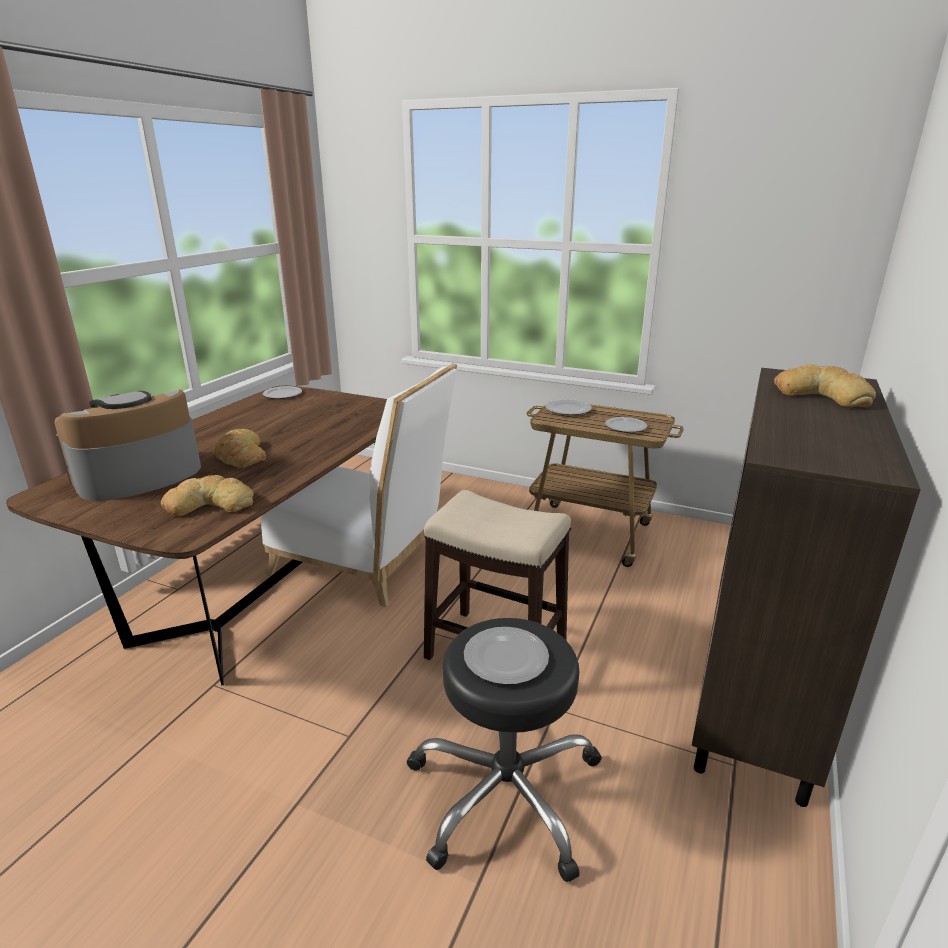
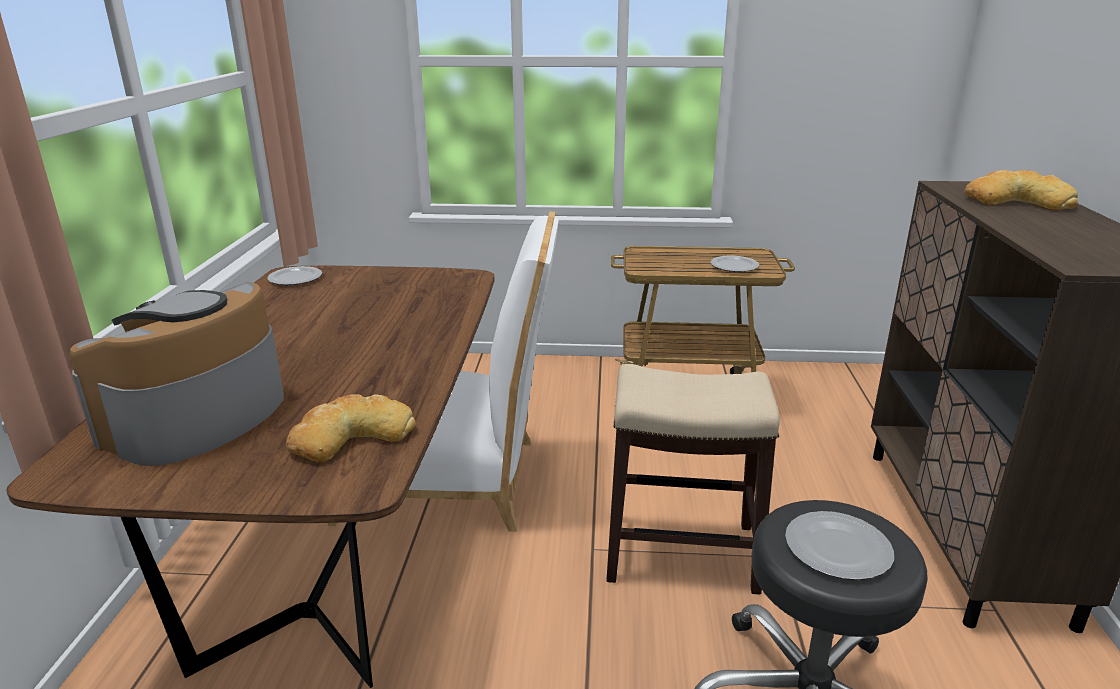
camera: 20 degrees left, 0 degrees up
(241, 455) = (324, 365): bread -> none
(568, 409) = (655, 254): plate -> none

